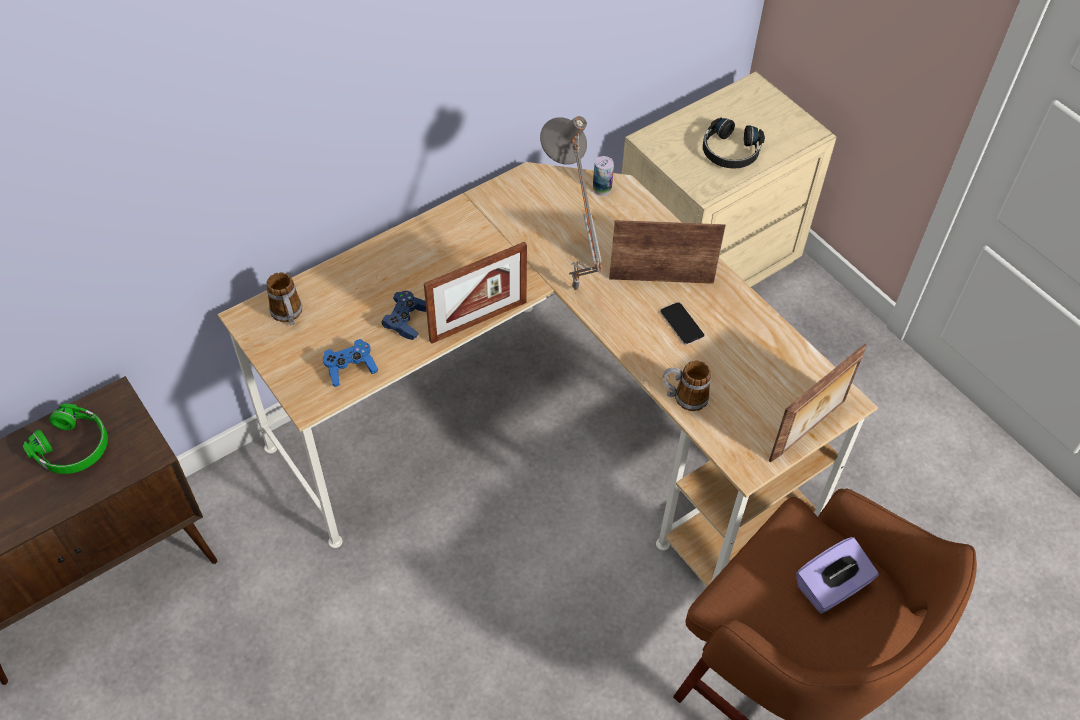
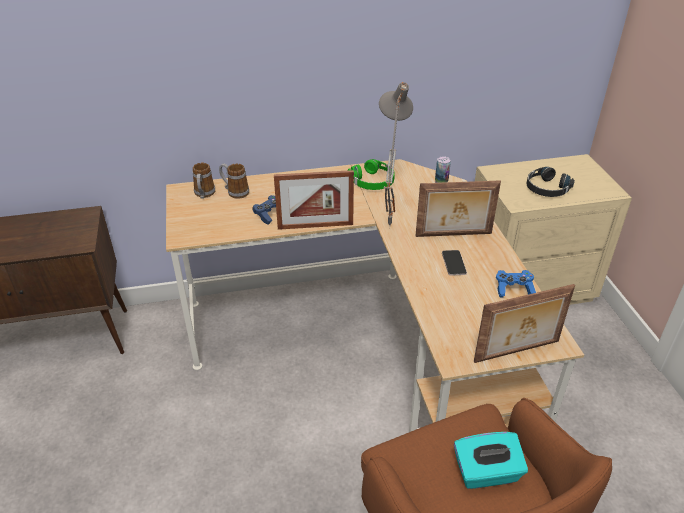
camera: 25 degrees right, 15 degrees down
(73, 447) = (46, 229): green headphones -> green headphones (372, 181)
(350, 368) = (219, 228): blue game controller -> blue game controller (513, 289)
(661, 279) = (453, 235): picture frame -> picture frame turned 150 degrees clockwise
(684, 397) = (430, 304): mug -> mug (235, 192)
(831, 587) = (486, 473): purple tissue box -> turquoise tissue box

